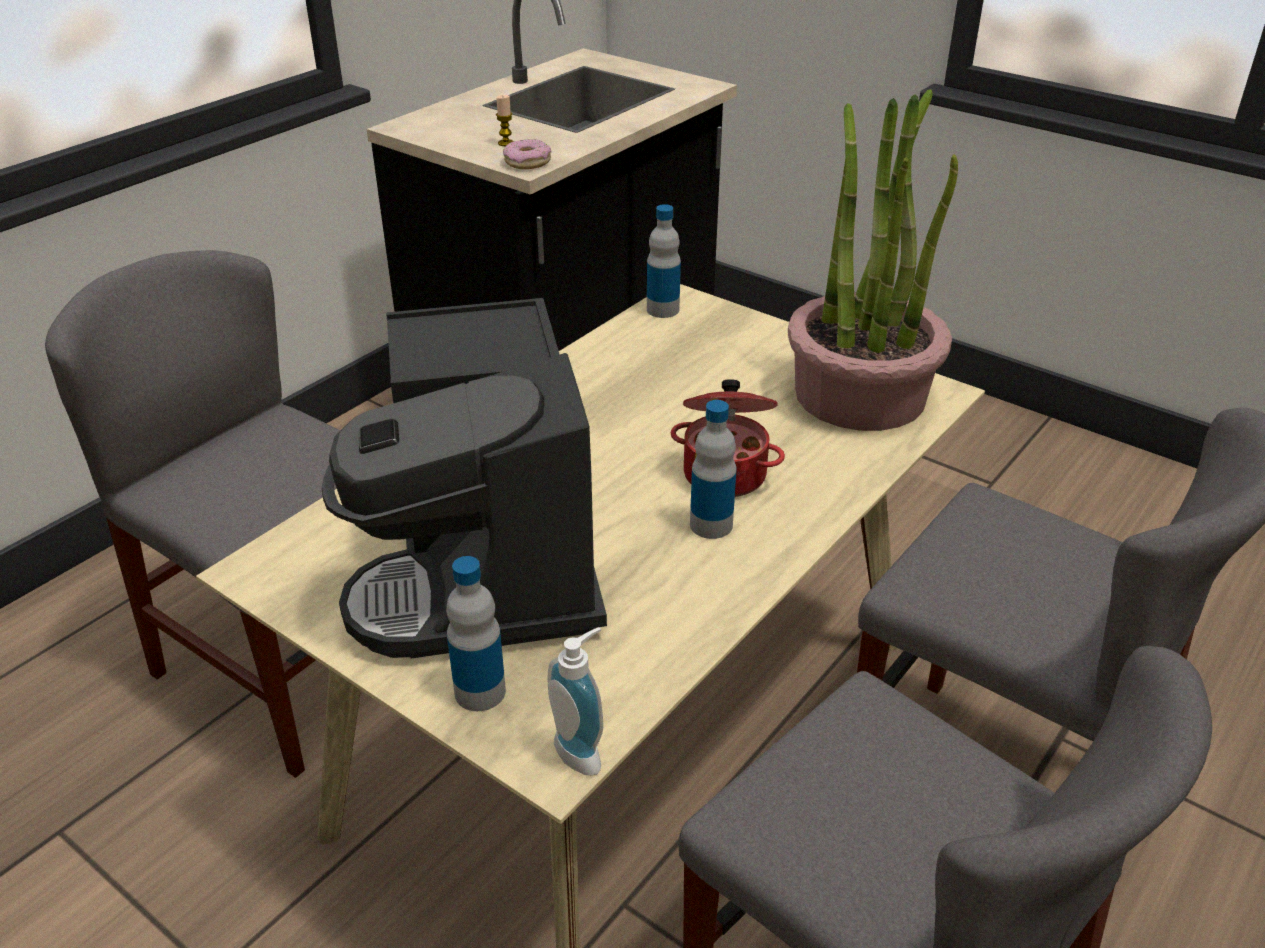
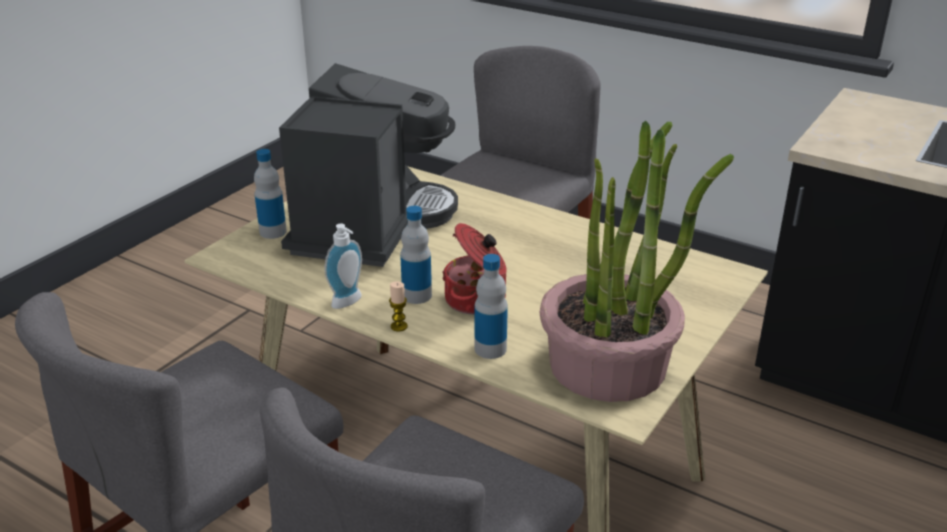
camera: 85 degrees right, 5 degrees down
(487, 570) = (369, 225): coffee machine -> coffee machine turned 120 degrees clockwise
(506, 143) = (860, 135): candle -> candle (399, 326)
(527, 162) = (827, 146): donut -> none
(583, 751) = (226, 262): soap dispenser -> soap dispenser (349, 303)
(663, 309) = (710, 267): bottle -> bottle (490, 349)

